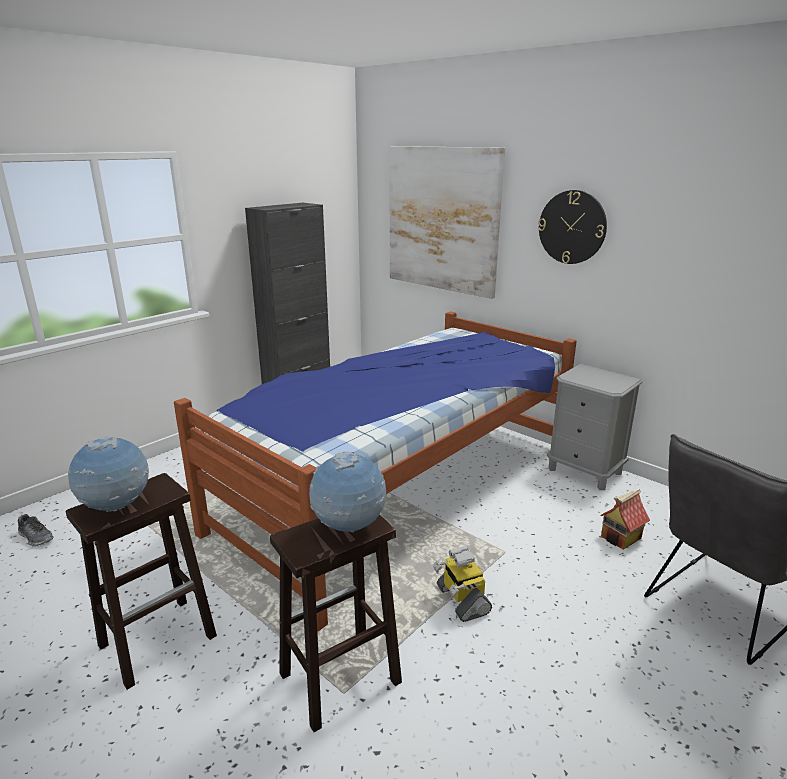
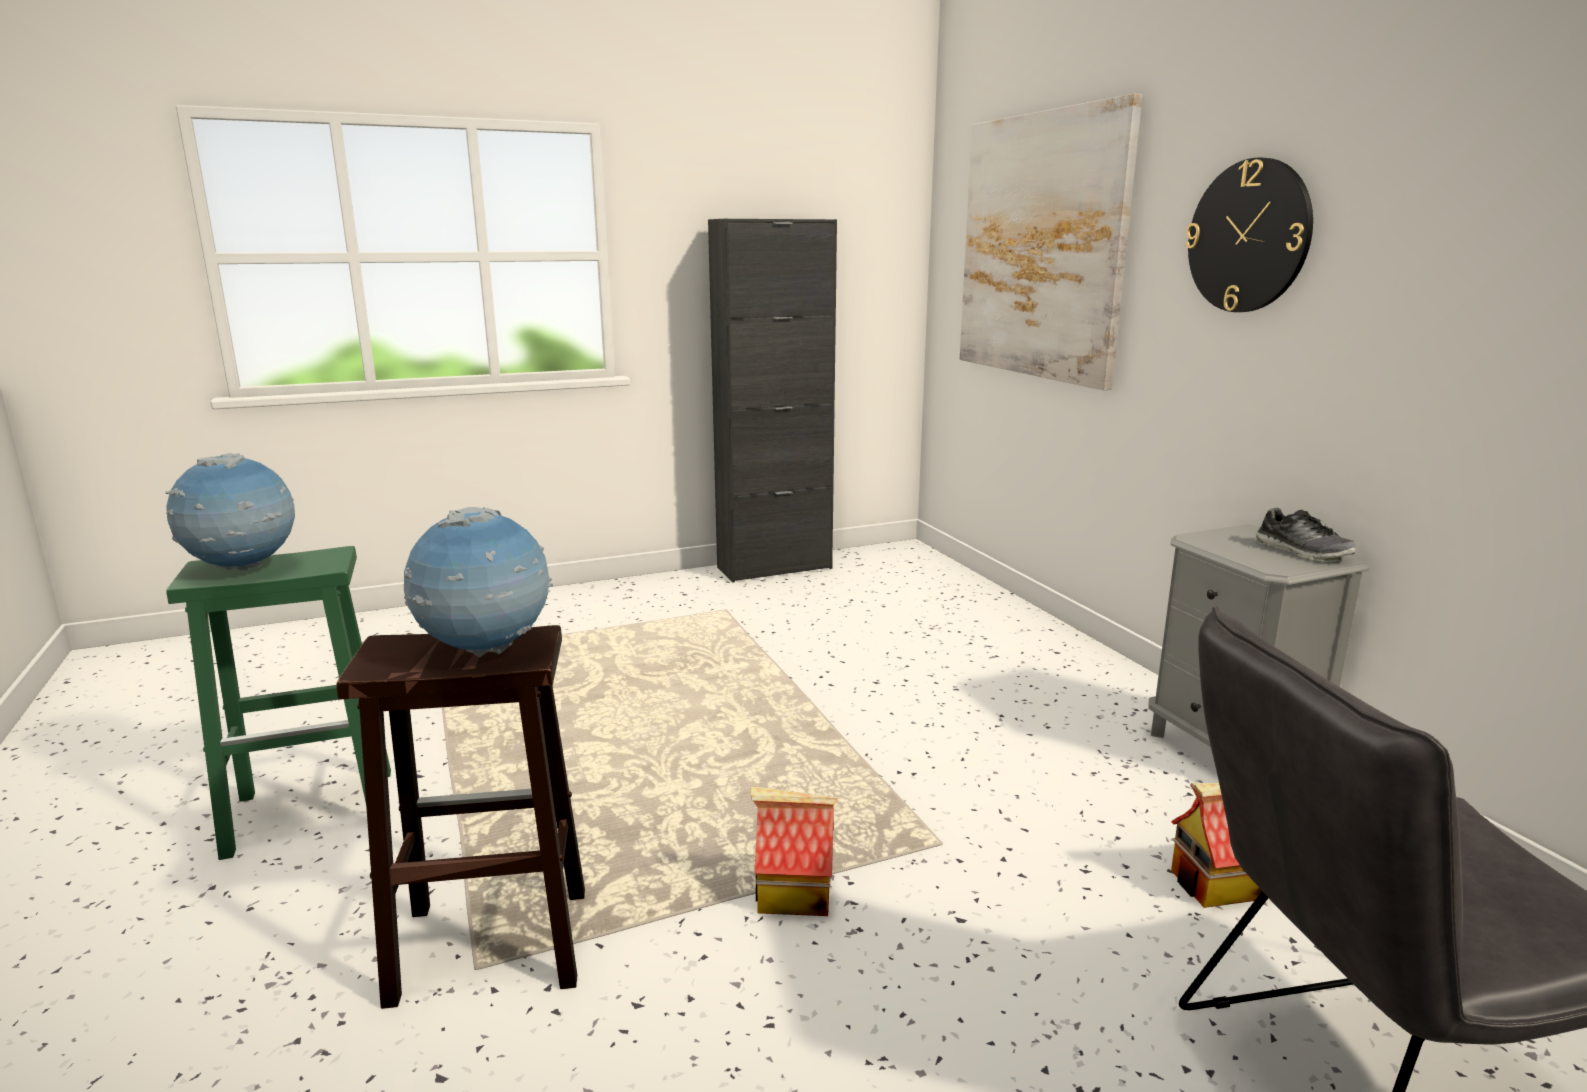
camera: 25 degrees right, 5 degrees down
(36, 537) = (303, 653): shoe -> shoe (1302, 552)
(159, 639) = (314, 811): brown stool -> green stool
(399, 487) = (838, 700): bed -> none
(461, 600) = (792, 895): toy robot -> toy house

